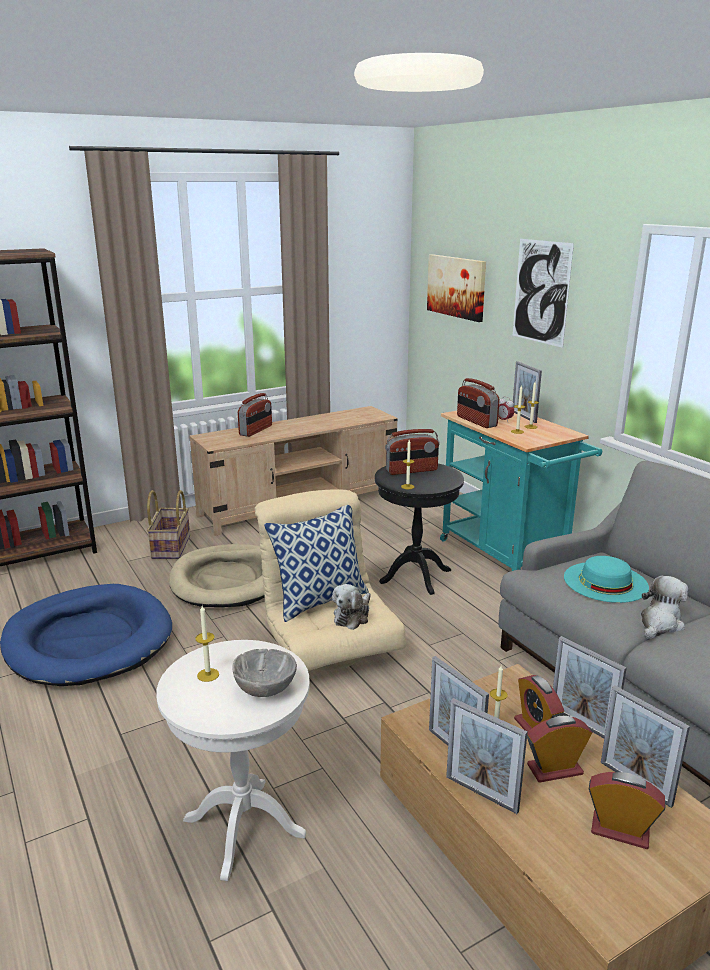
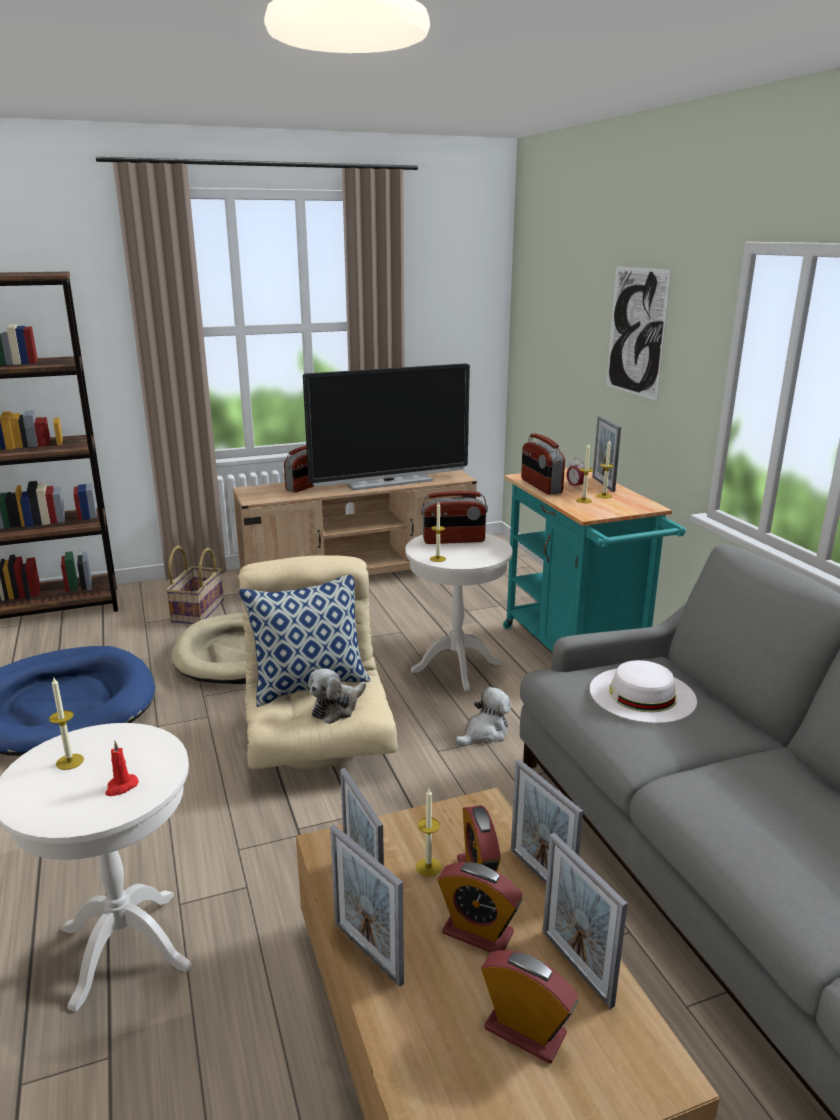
camera: 10 degrees right, 0 degrees up
(264, 689) = (121, 787): grey bowl -> red candle
(324, 423) = (389, 482): none -> television
(415, 576) = (456, 667): black side table -> white side table
(457, 287) = (553, 327): picture -> none
(555, 769) = (477, 933): alarm clock -> alarm clock turned 150 degrees counterclockwise
(605, 582) = (642, 694): turquoise hat -> white hat
(660, 623) = (692, 755): plush toy -> plush toy (484, 733)

